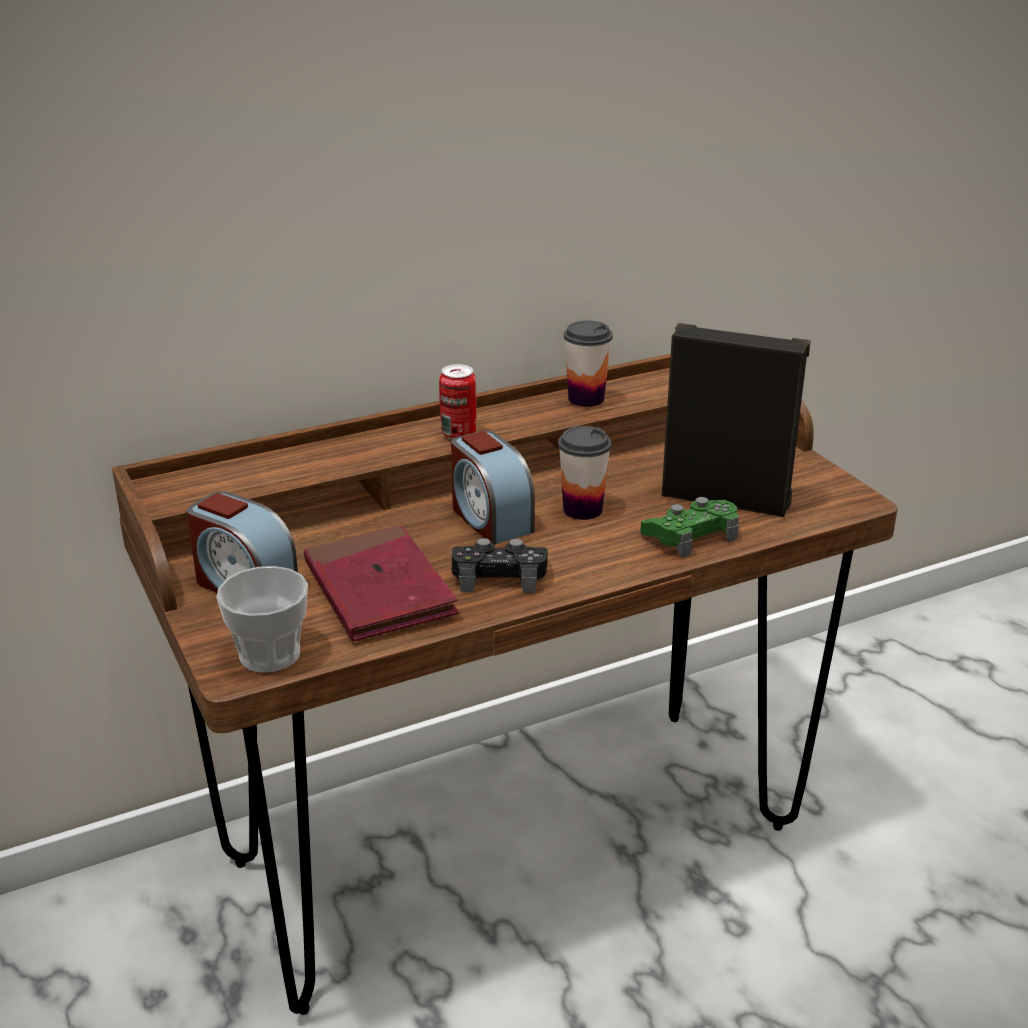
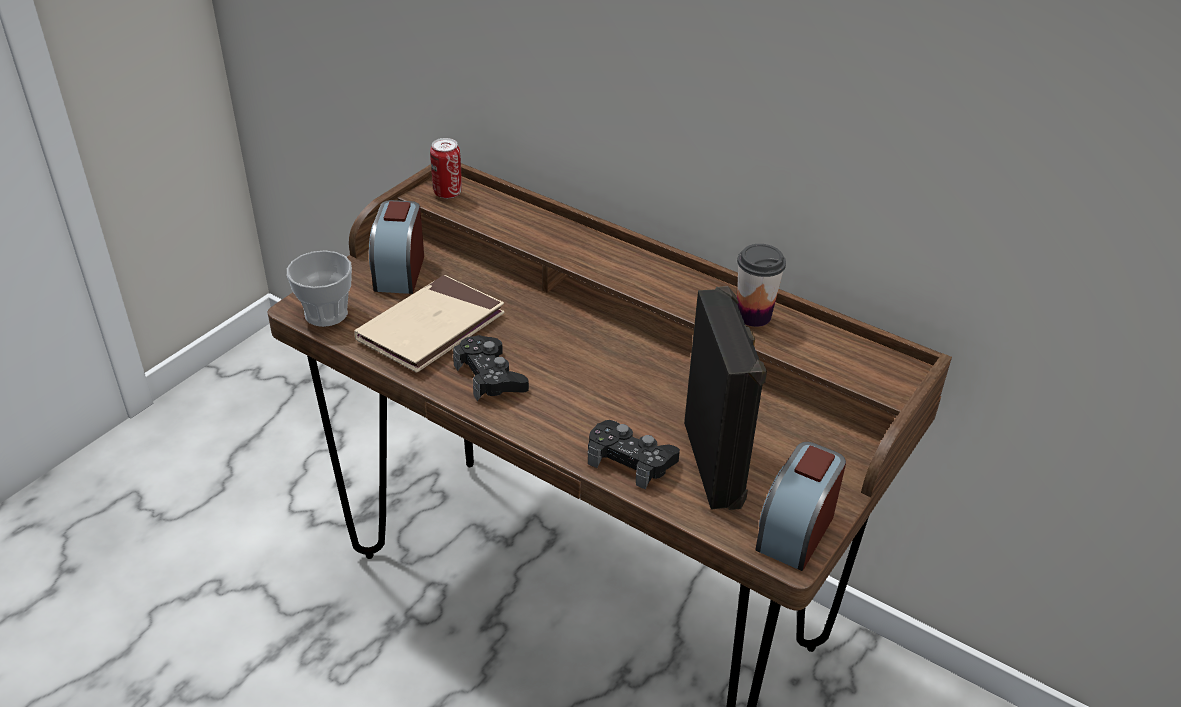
camera: 60 degrees right, 10 degrees up
(379, 590) = (431, 328): red book -> beige book
(458, 433) = (626, 273): can -> can (447, 193)
(490, 519) = (569, 344): alarm clock -> alarm clock (796, 530)
(582, 510) = (623, 386): cup -> none
(691, 536) = (630, 460): green game controller -> black game controller

